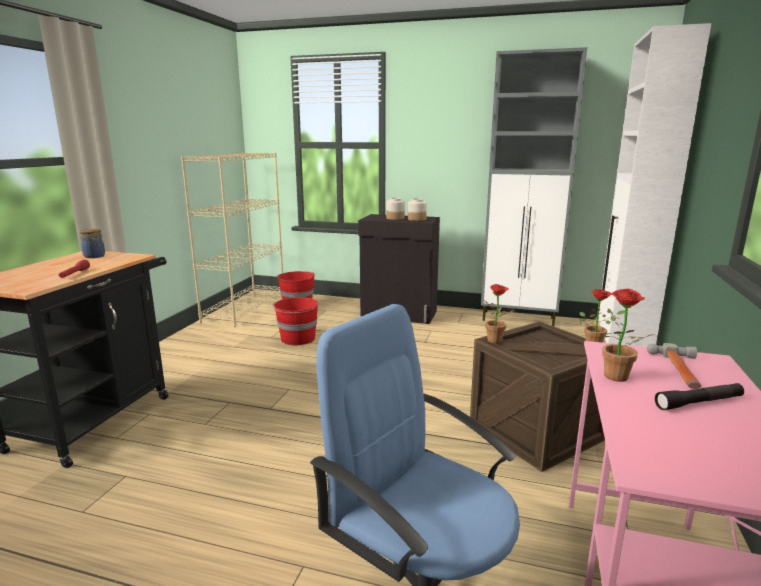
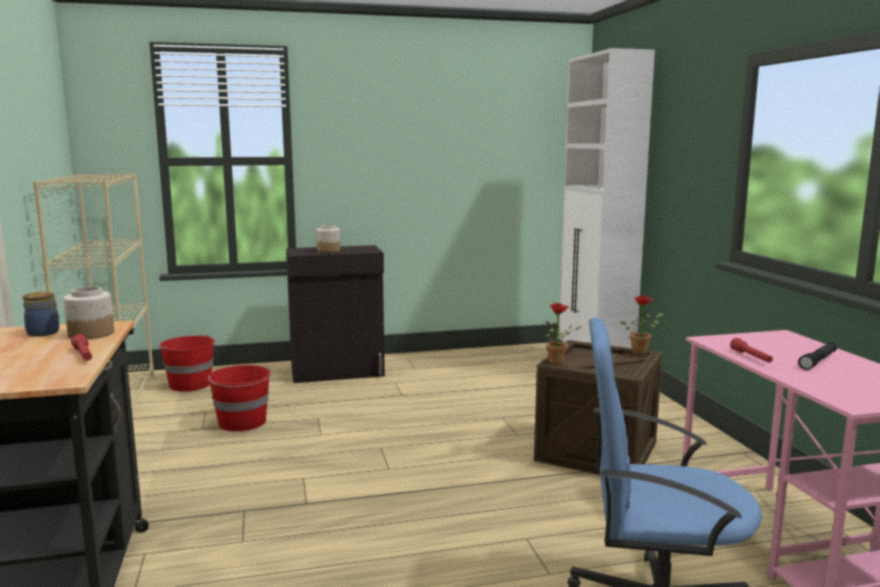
camera: 30 degrees left, 5 degrees down
(416, 219) = (356, 249): jar -> jar (90, 334)
(519, 319) = (473, 354): grey cabinet -> none
(617, 379) = (751, 357): potted plant -> red flashlight
(680, 371) = (778, 345): hammer -> none

